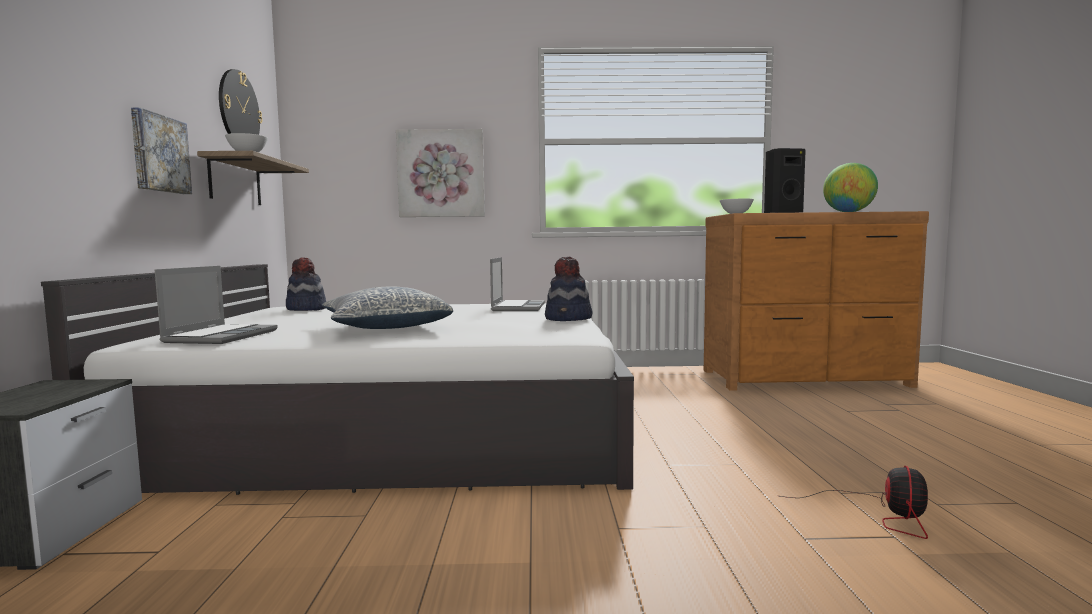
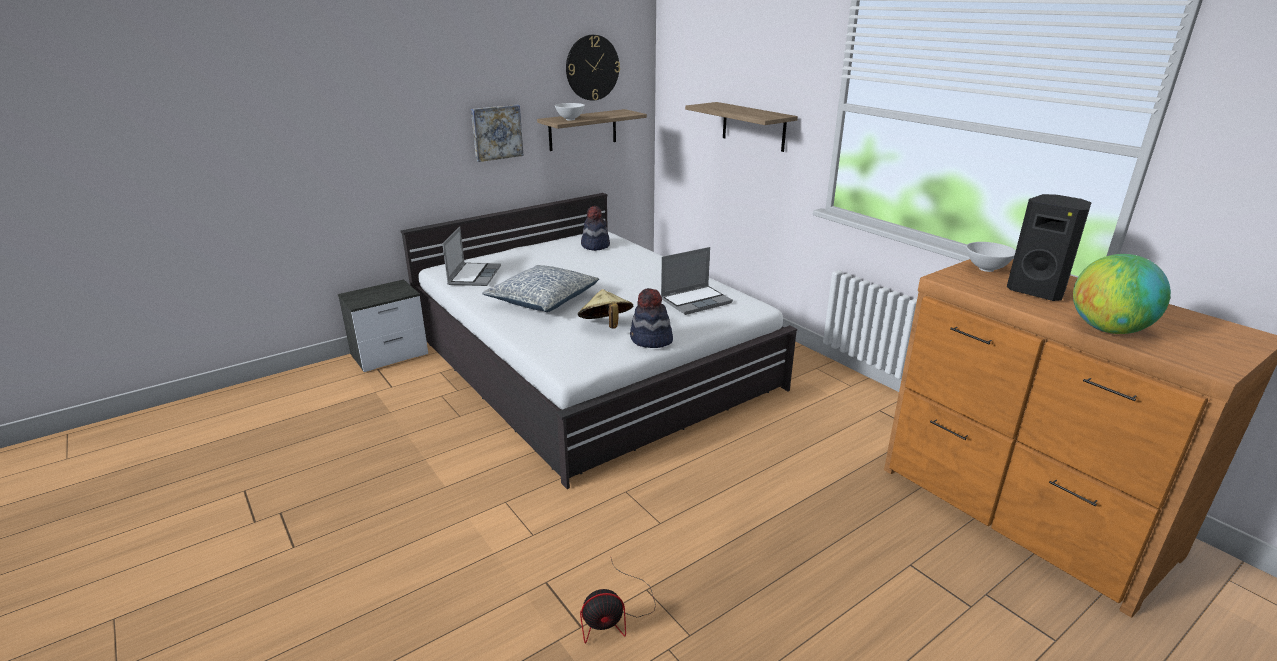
camera: 55 degrees right, 20 degrees up
(221, 336) = (474, 275): laptop -> laptop turned 60 degrees counterclockwise
(441, 173) = (753, 126): picture -> shelf
(510, 321) = (605, 326): none -> beige hat

